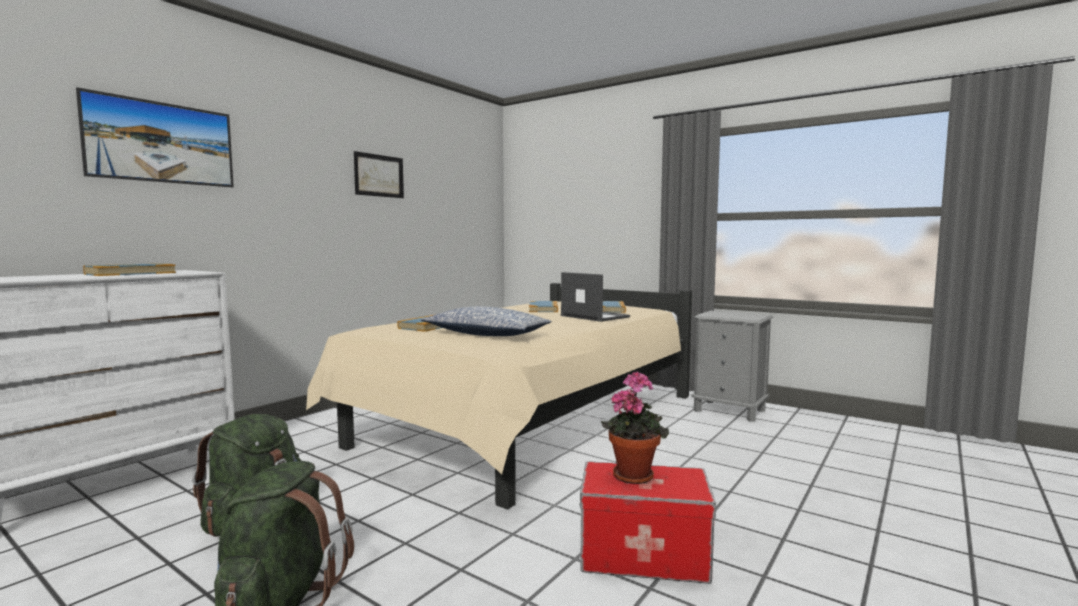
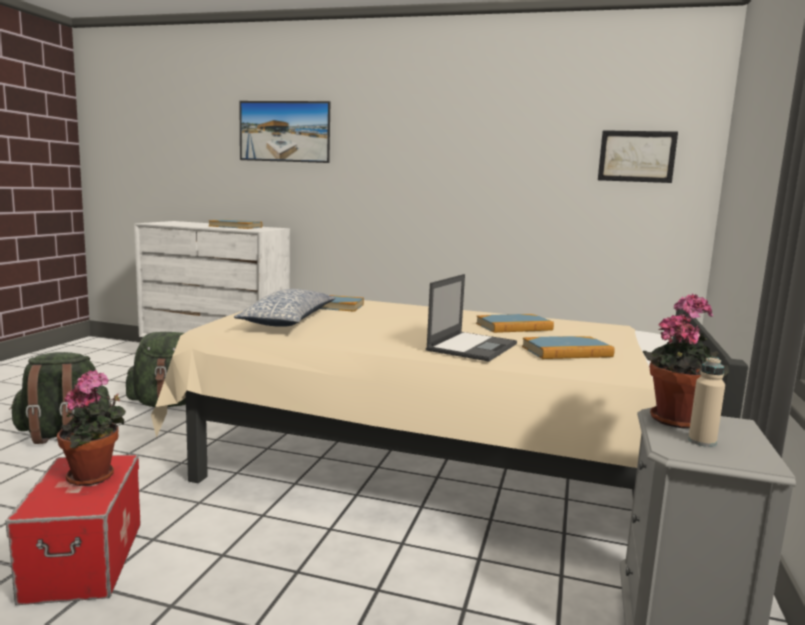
camera: 70 degrees right, 5 degrees up
(379, 175) = (480, 141): picture -> picture (636, 156)
(712, 314) = (676, 418): none -> potted plant
(740, 316) = (702, 441): none -> beige bottle

